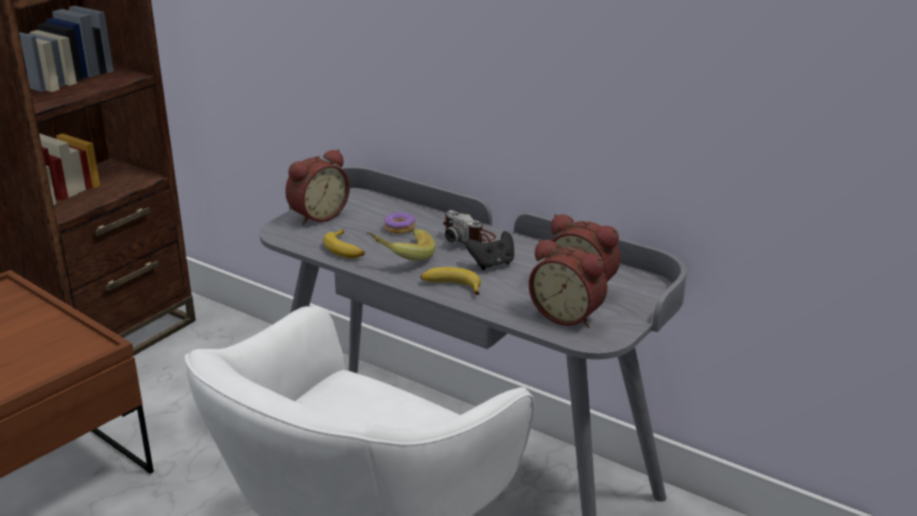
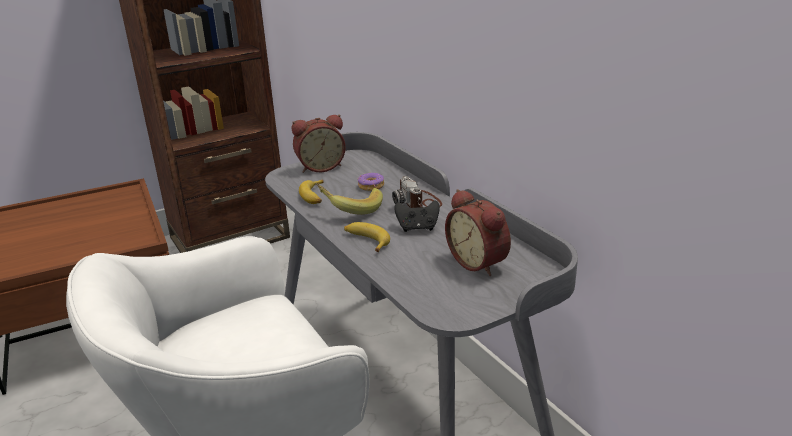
camera: 25 degrees right, 0 degrees up
(568, 315) = (442, 286): alarm clock -> none

